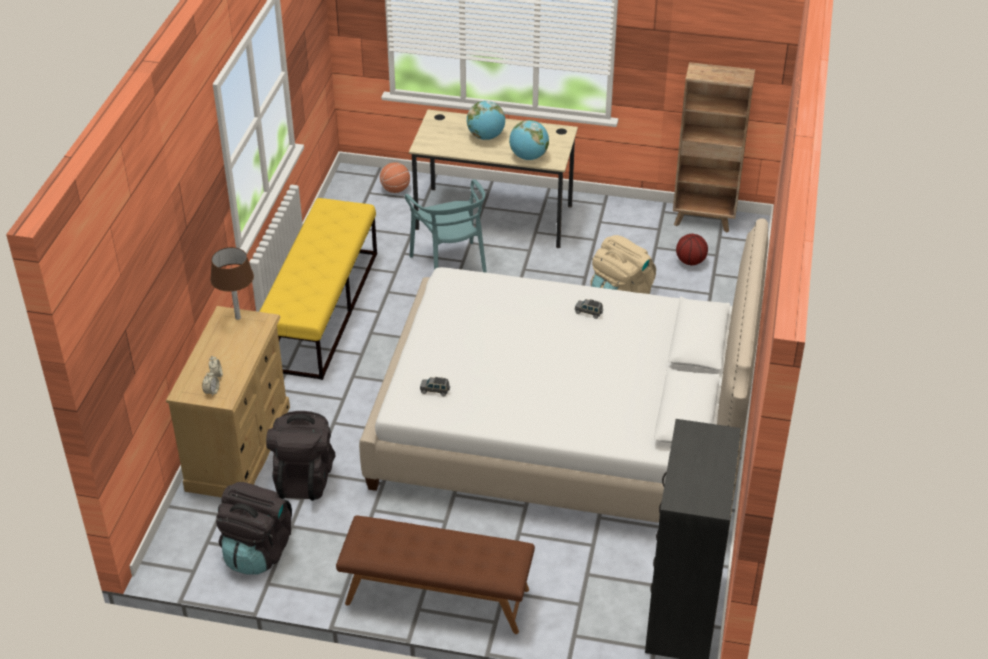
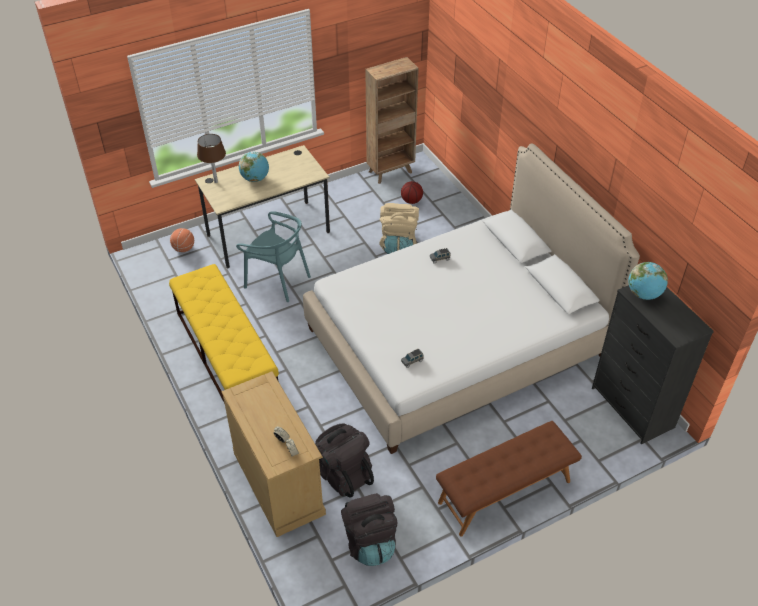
camera: 40 degrees left, 5 degrees up
(238, 318) = (247, 390): brown table lamp -> brown table lamp (216, 181)
(528, 157) = (297, 179): globe -> globe (644, 294)

